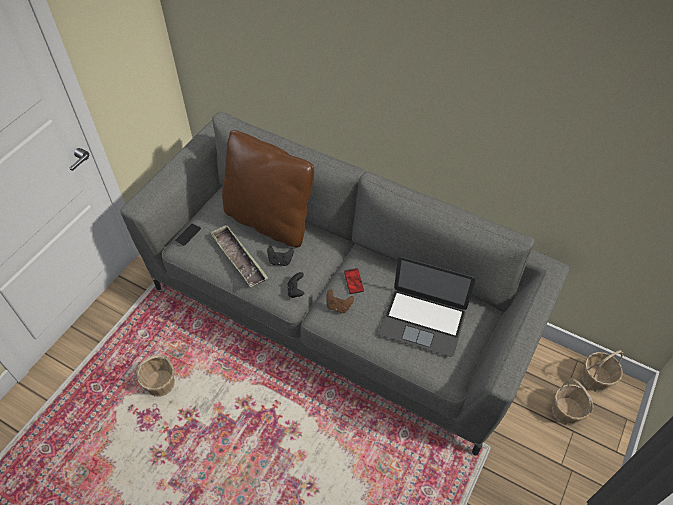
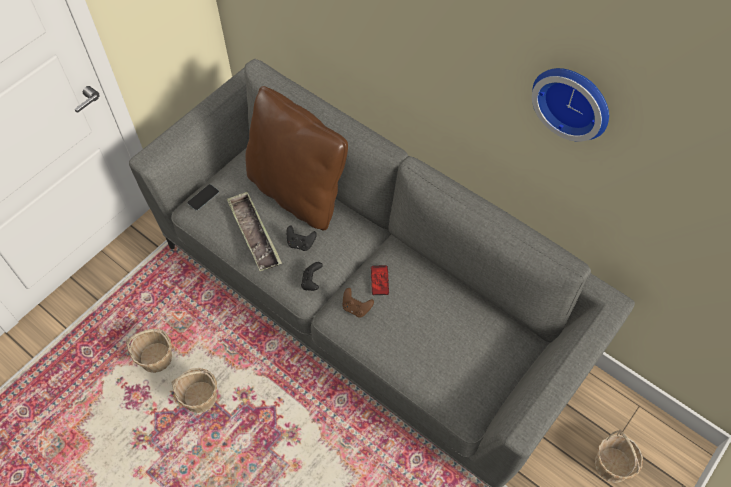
camera: 10 degrees right, 5 degrees up
(422, 322) = (449, 341): laptop -> none
(506, 97) = (573, 100): none -> wall clock
(596, 379) = (657, 431): basket -> basket (200, 397)

